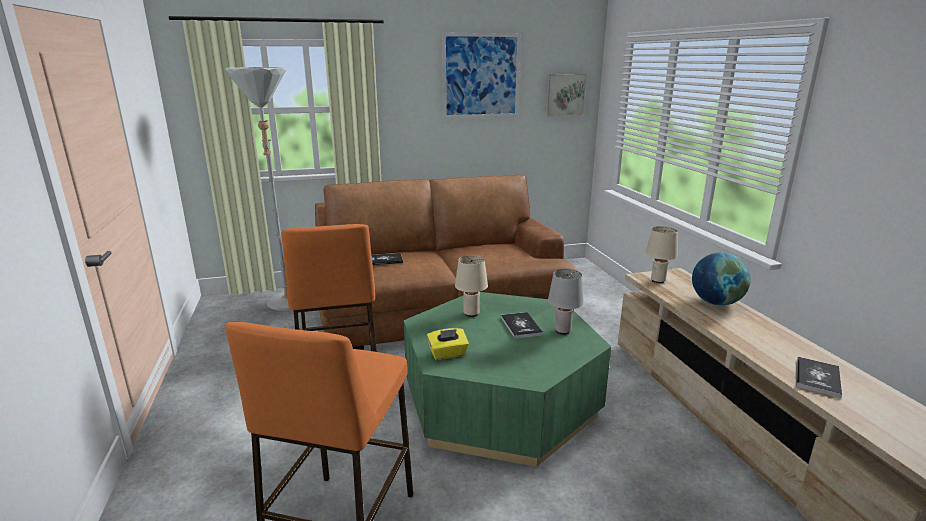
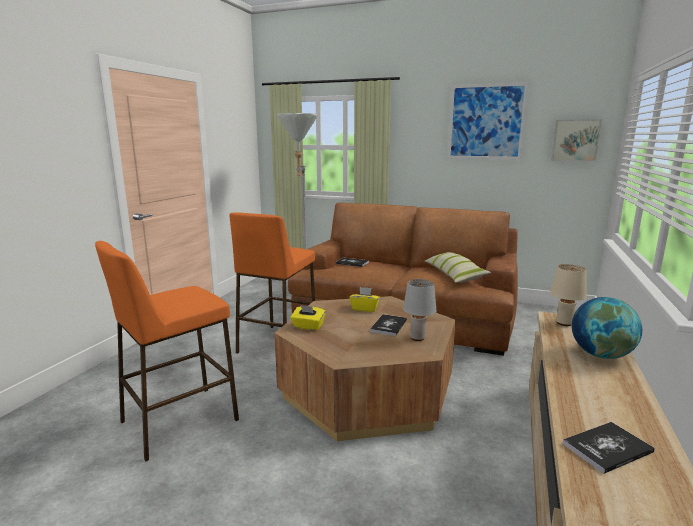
camera: 35 degrees right, 5 degrees down
(470, 313) = (364, 308): beige table lamp -> yellow tissue box
(500, 402) = (367, 390): green coffee table -> brown coffee table
(503, 251) = (454, 275): none -> pillow

